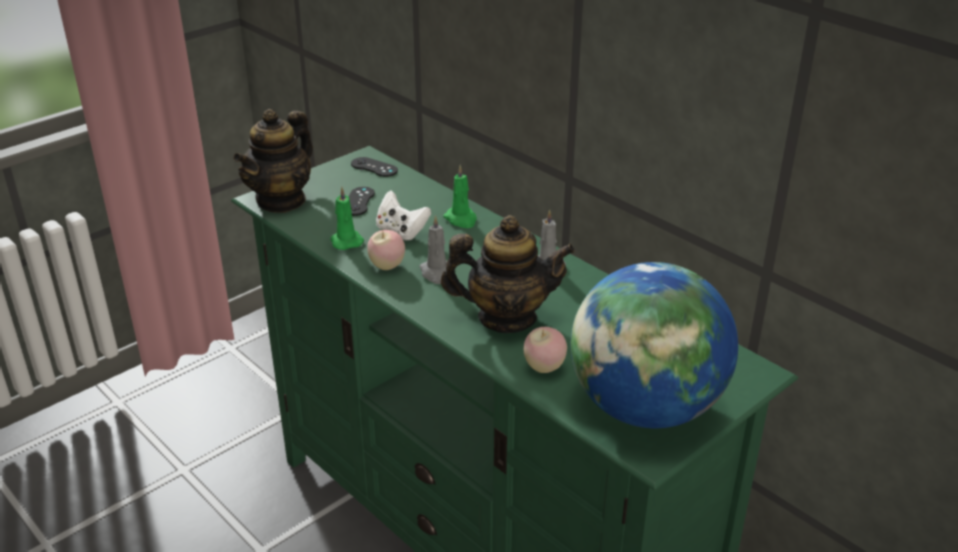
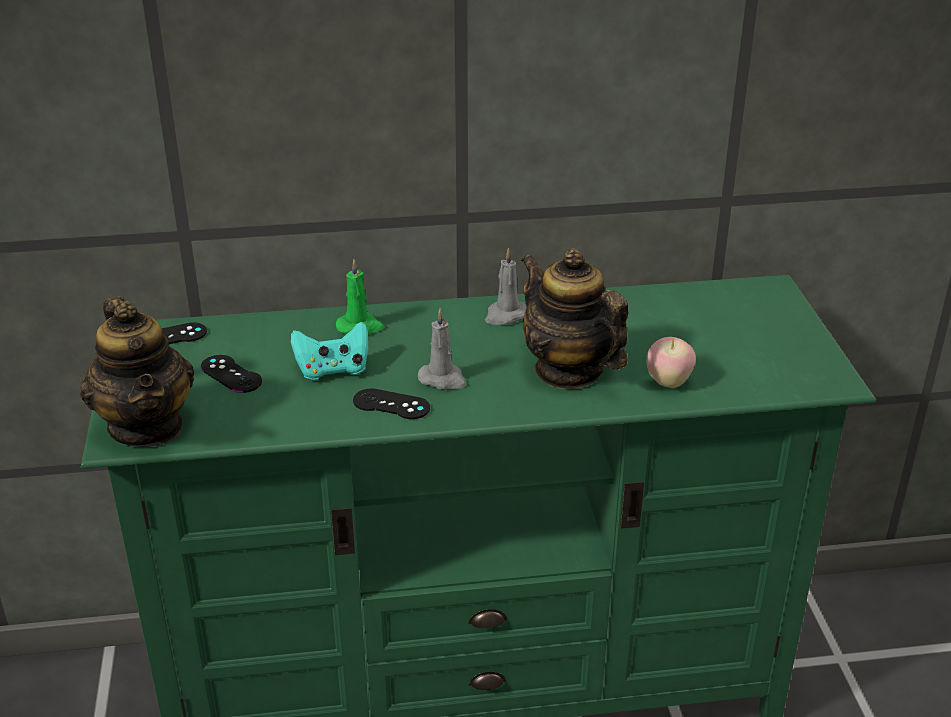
camera: 55 degrees left, 0 degrees up
(346, 241) = (304, 413): green candle -> none
(387, 266) = (391, 404): apple -> black game controller
(401, 231) = (333, 370): white game controller -> turquoise game controller
(506, 317) = (568, 370): teapot -> teapot turned 75 degrees counterclockwise
(645, 408) = (773, 357): globe -> none

